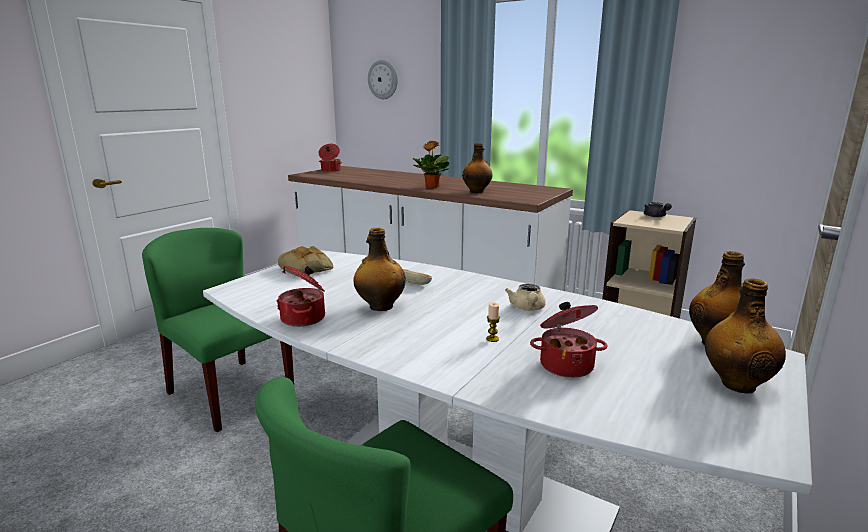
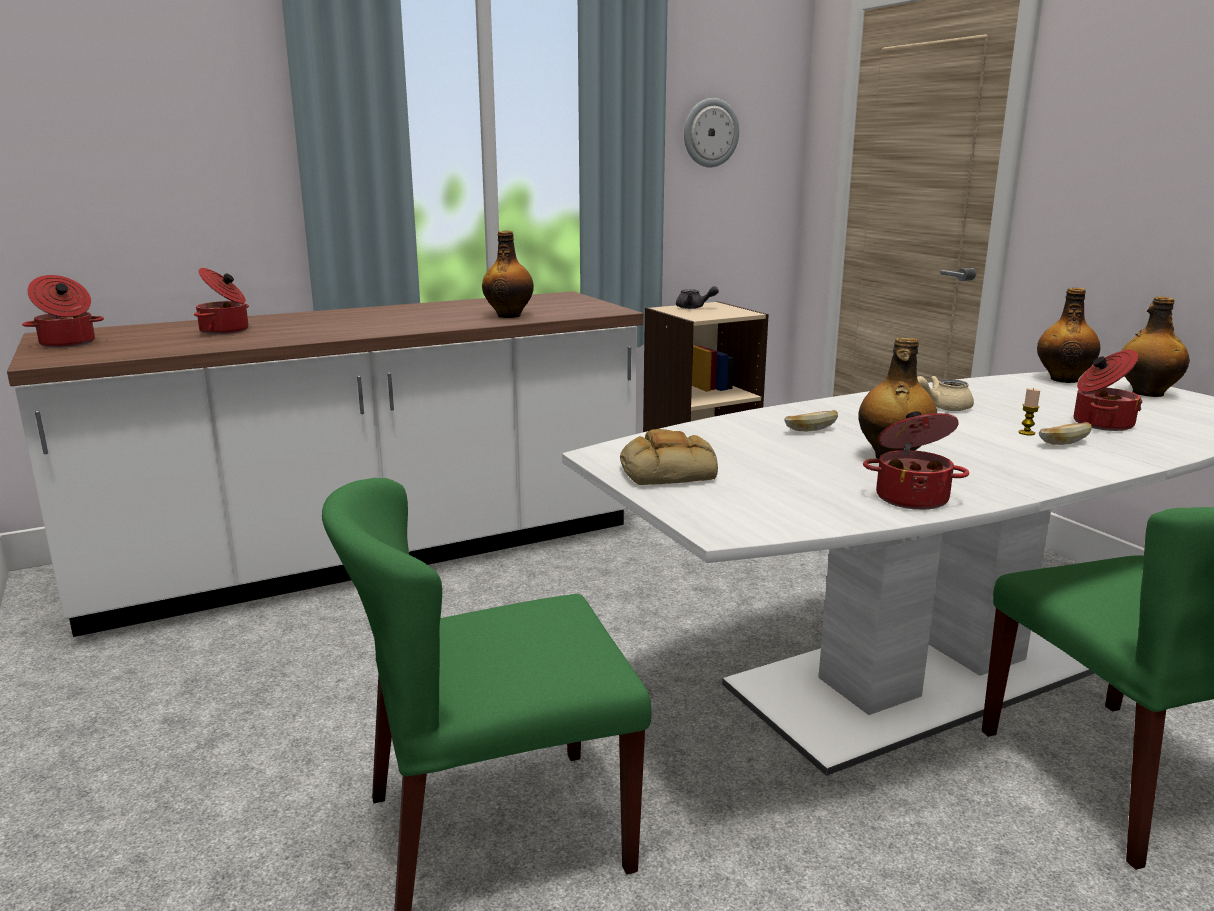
camera: 60 degrees left, 0 degrees up
(375, 175) = (225, 331): none -> cooking pot
(383, 79) = (101, 113): wall clock -> wall clock (710, 133)
(432, 187) = (423, 324): potted plant -> none
(477, 352) = (1062, 444): none -> bread
(527, 308) = (942, 407): beige teapot -> beige teapot turned 135 degrees clockwise

